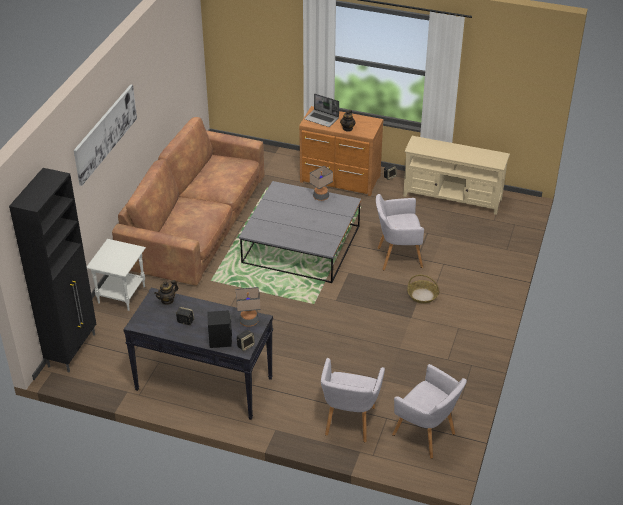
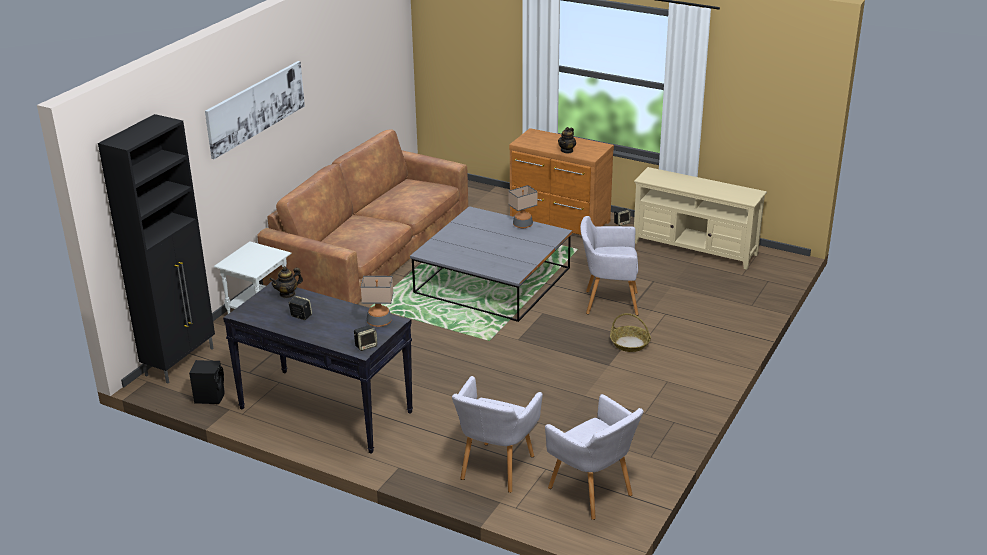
camera: 10 degrees right, 10 degrees down
(220, 340) = (336, 337): black speaker -> black speaker (210, 396)
(322, 119) = (539, 140): laptop -> none

